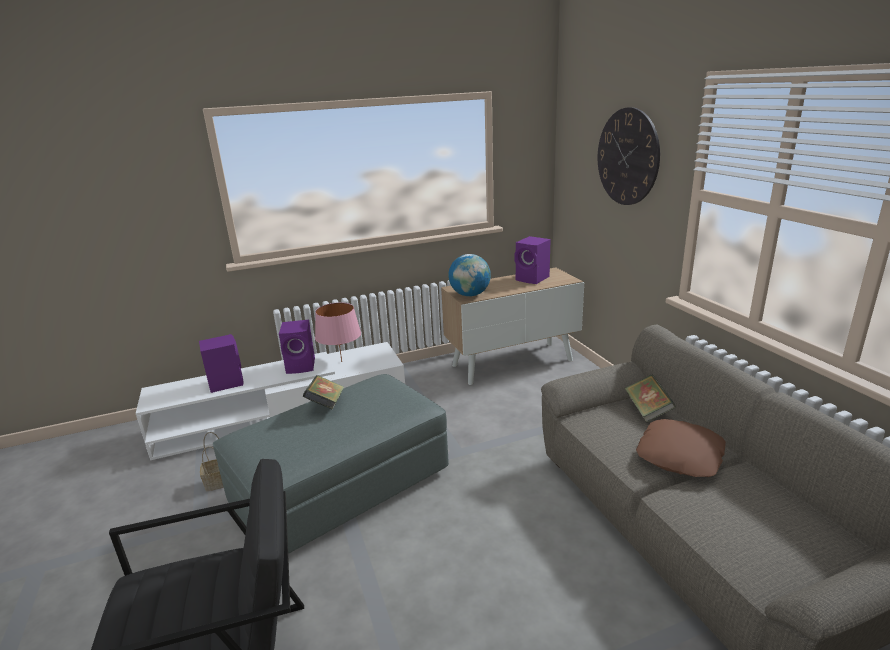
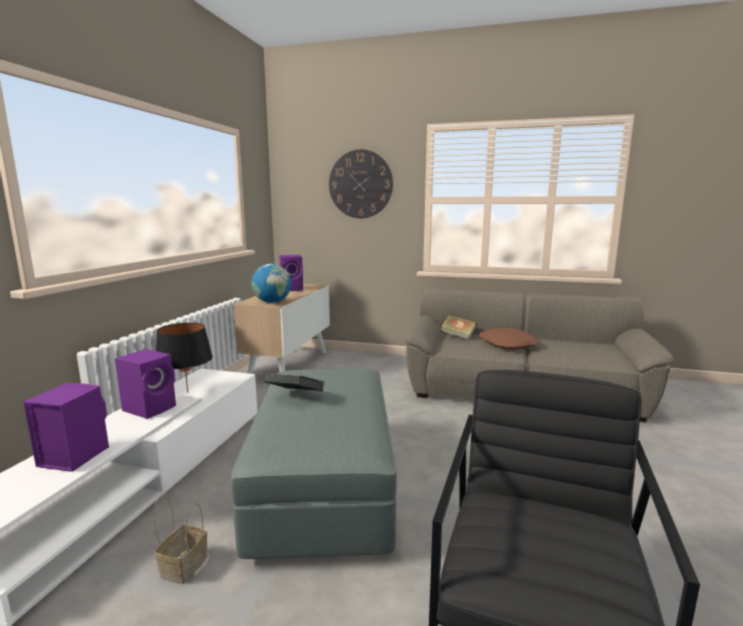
camera: 55 degrees left, 10 degrees down
(341, 362) = (187, 392): pink table lamp -> black table lamp

